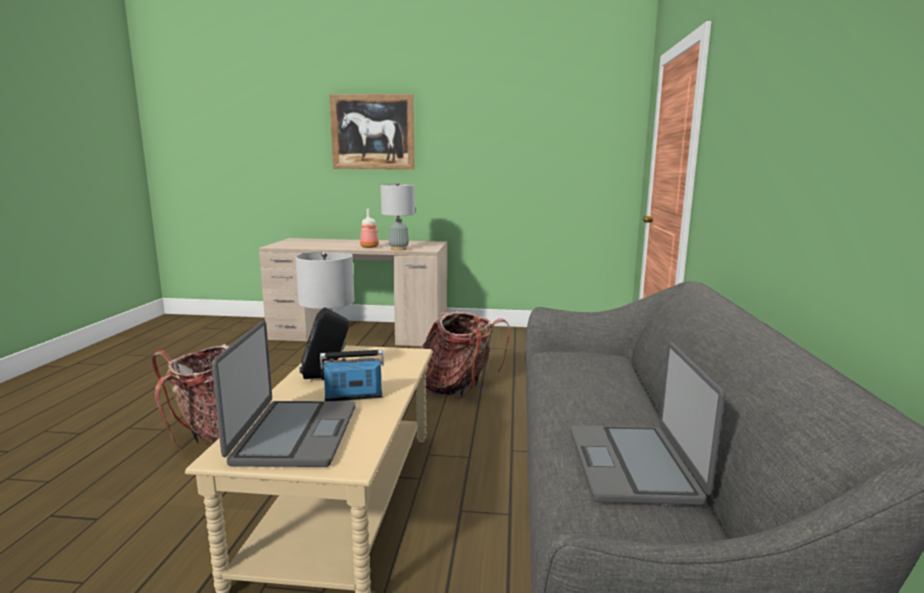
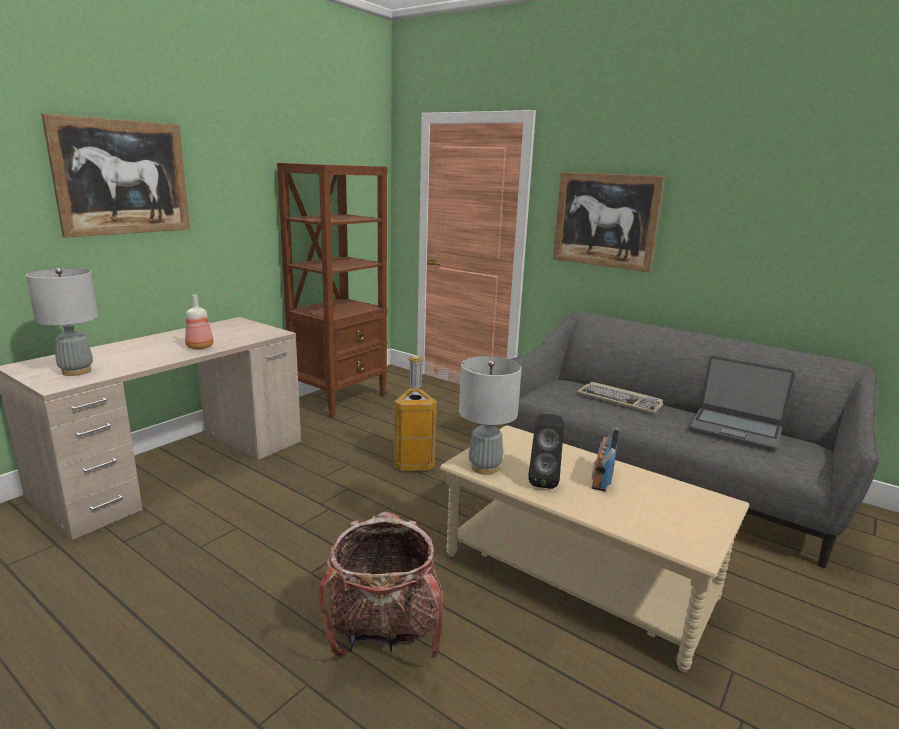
camera: 60 degrees left, 5 degrees up
(294, 434) = (667, 515): laptop -> none
(398, 249) = (245, 340): grey table lamp -> grey table lamp (77, 371)
(458, 387) = (414, 463): backpack -> trash can
(525, 336) = (340, 398): none -> brown bookcase
(601, 385) = (620, 400): none -> keyboard
(734, 151) = (605, 220): none -> picture

